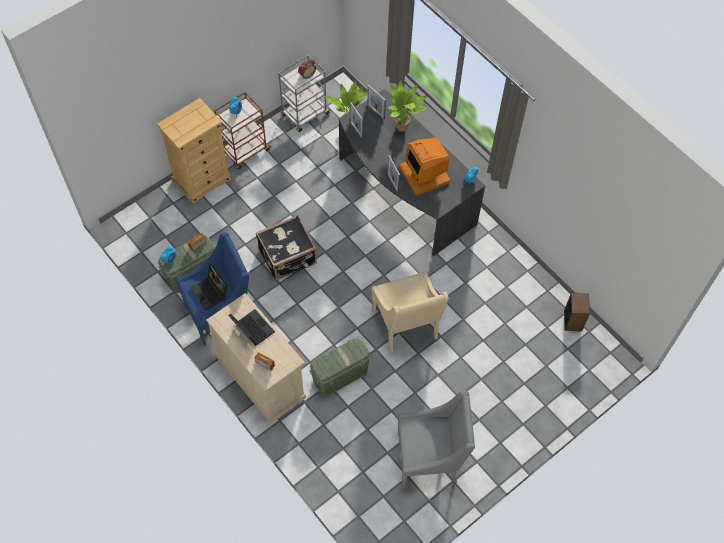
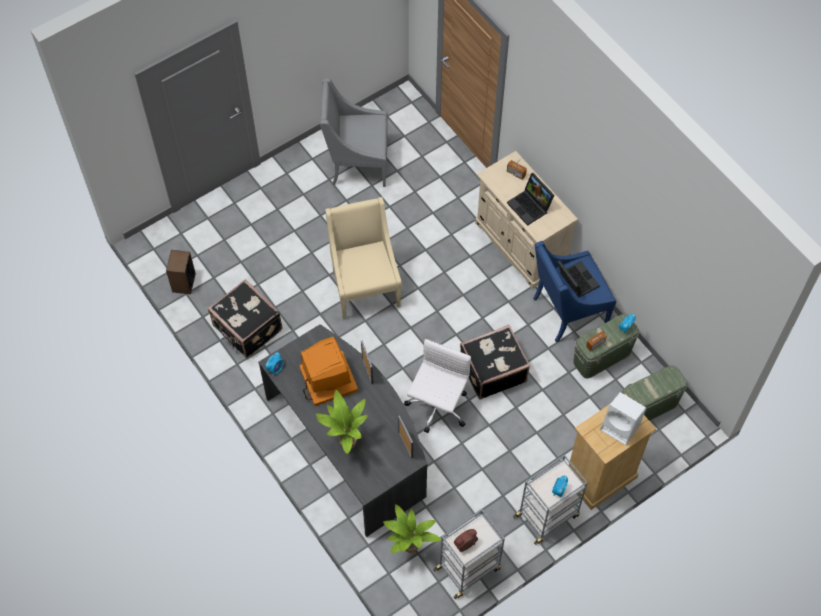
camera: 175 degrees left, 0 degrees up
(184, 123) = (621, 427): none -> white speaker
(244, 151) = (547, 515): brown cart -> grey cart
(334, 224) = (437, 408): none -> white office chair
(340, 376) = (438, 241): green storage box -> green storage box (647, 407)
(376, 111) = (378, 470): picture frame -> none
(505, 281) = (247, 329): none -> black suitcase

